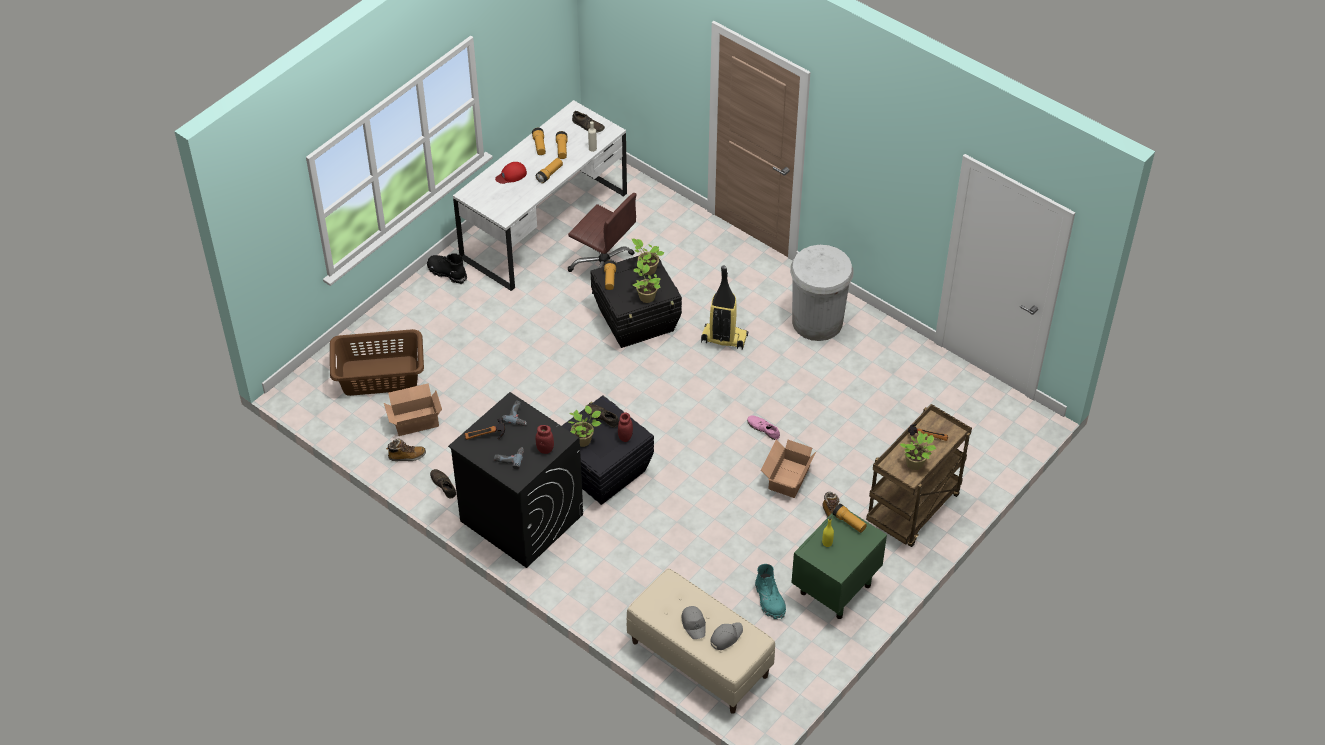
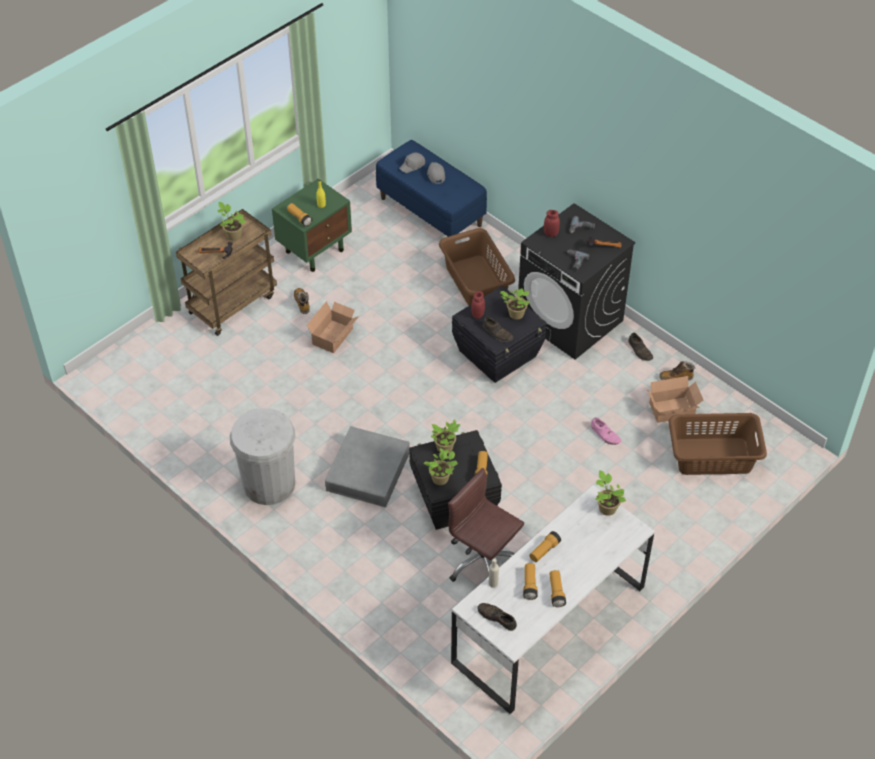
camera: 175 degrees left, 0 degrees up
(447, 273) = (656, 569): black boot -> none
(494, 210) = (606, 507): none -> potted plant
(511, 175) = (588, 552): red cap -> none
(633, 561) = (476, 281): none -> brown laundry basket
(698, 659) = (431, 212): beige bench -> blue bench
(723, 339) = (368, 471): vacuum cleaner -> grey storage box
(763, 429) = (346, 380): pink shoe -> pink shoe (605, 434)
(769, 600) = (369, 246): turquoise boot -> none

